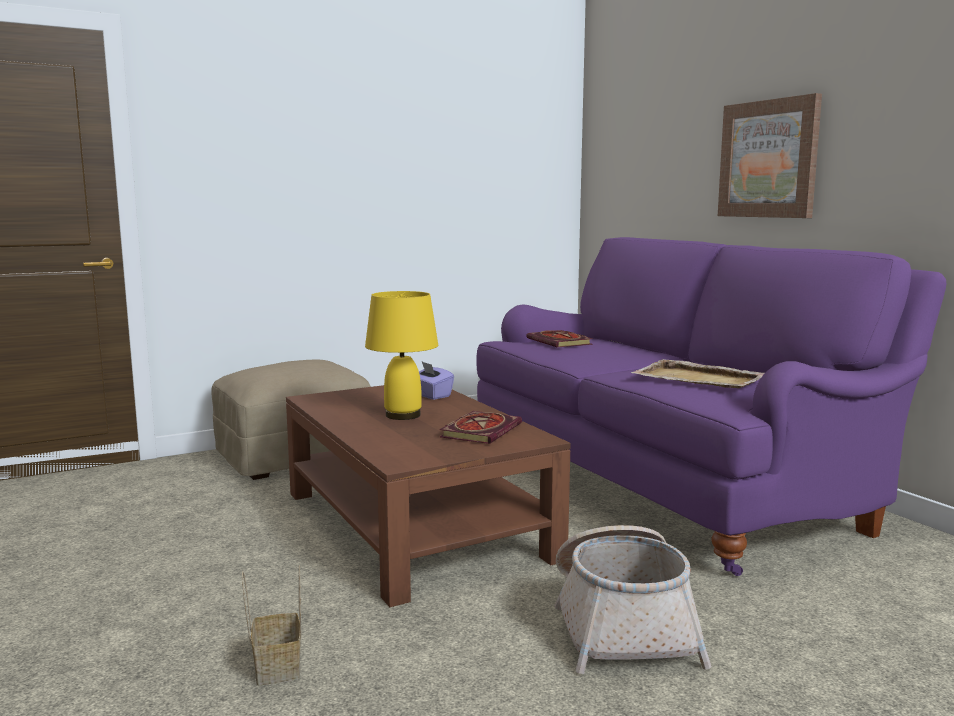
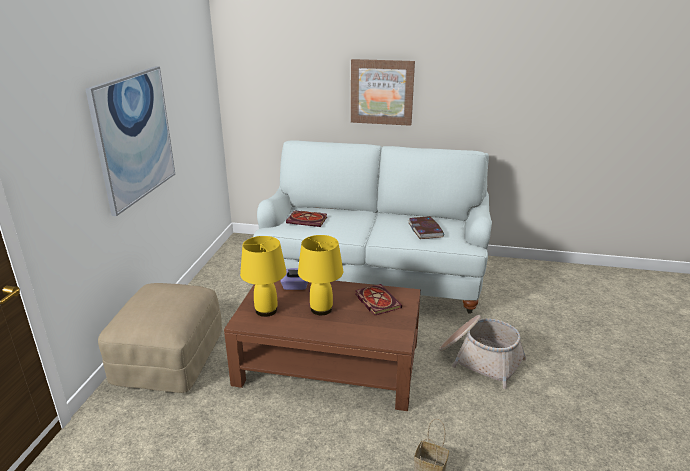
camera: 50 degrees left, 15 degrees up
(354, 399) = (266, 310): none -> yellow table lamp
(364, 178) = (134, 137): none -> picture
(667, 483) = (374, 276): purple sofa -> white sofa
(700, 379) = (425, 230): beige tray -> book

